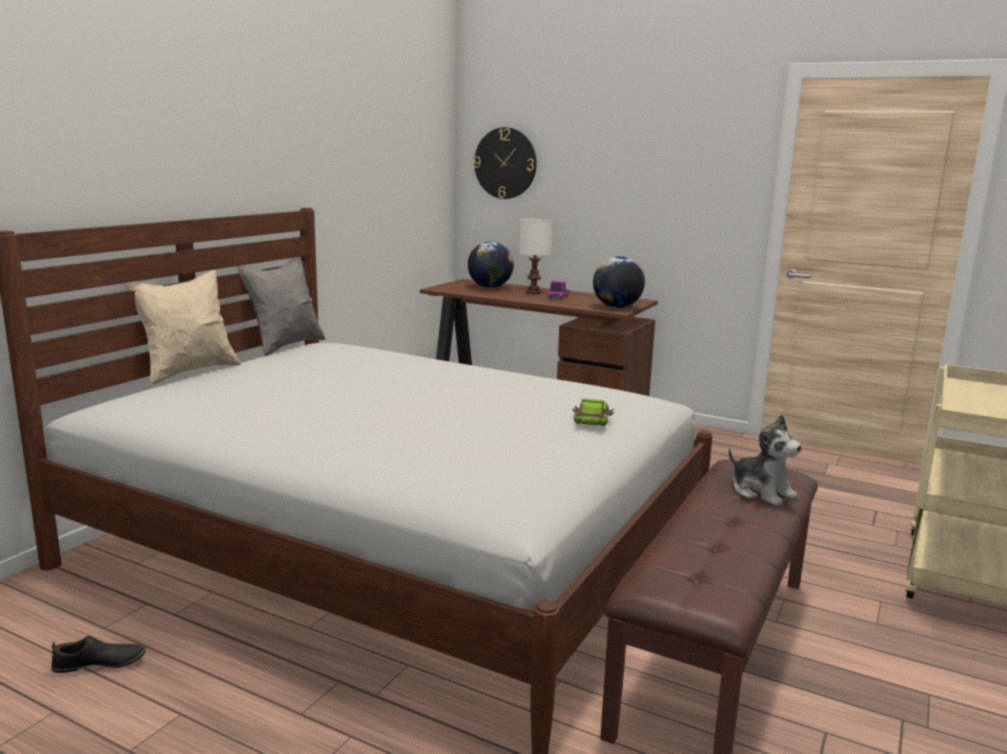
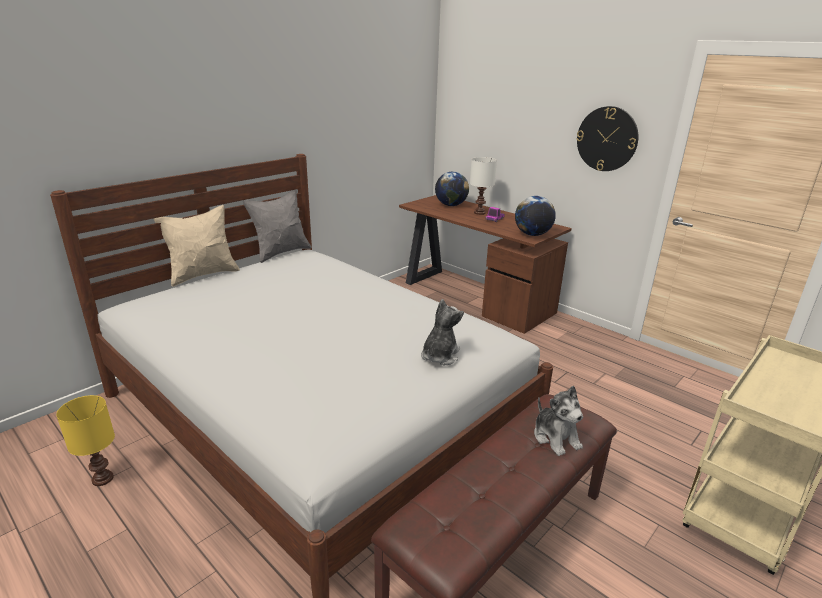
camera: 15 degrees right, 10 degrees up
(100, 664) = (102, 478): black shoe -> yellow table lamp
(505, 163) = (470, 110): wall clock -> wall clock (607, 139)
(592, 417) = (439, 356): toy car -> plush toy

